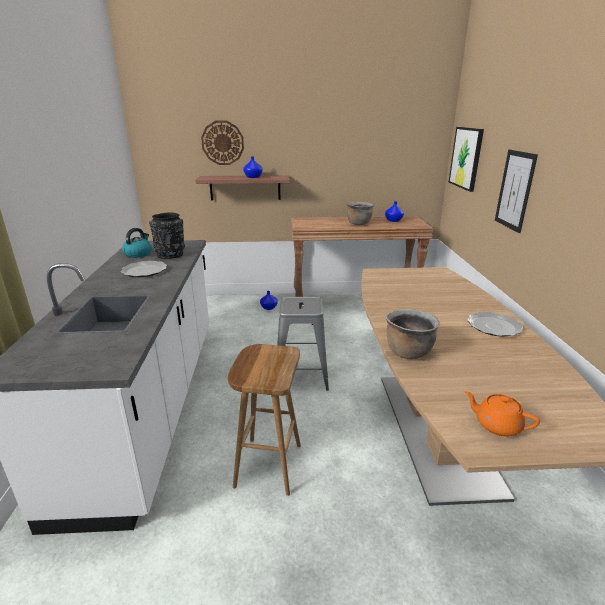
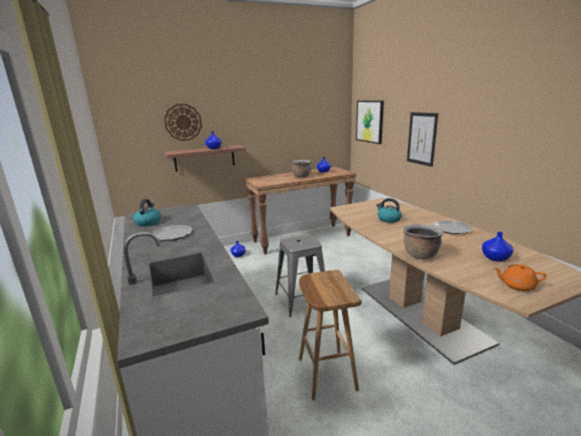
camera: 20 degrees left, 5 degrees down
(170, 254) = (180, 218): black vase -> none
(419, 297) = (388, 219): none -> kettle
(511, 380) = (496, 258): none -> blue vase

